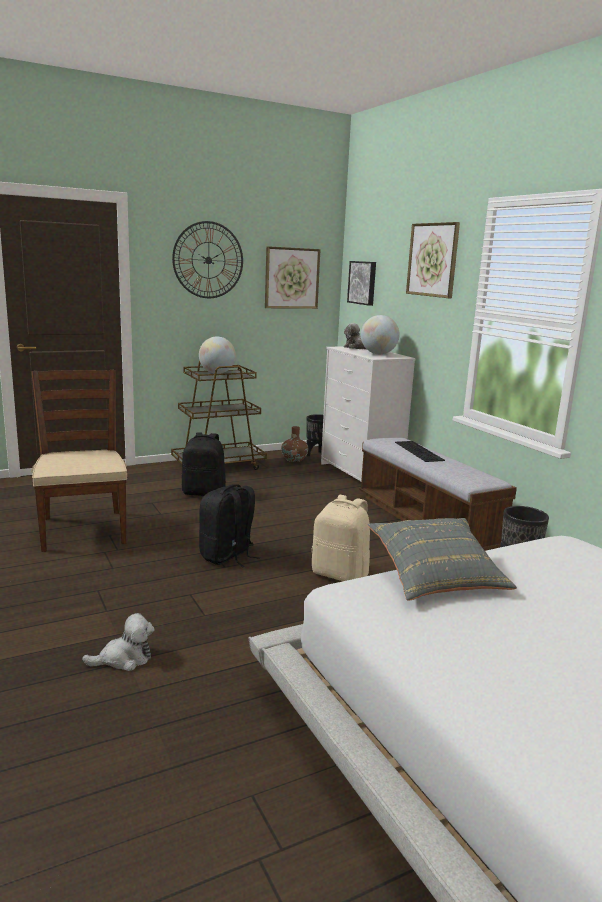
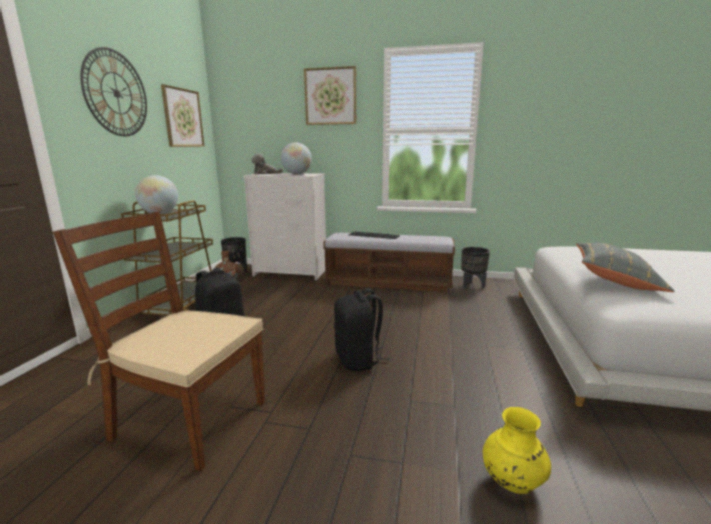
camera: 50 degrees left, 0 degrees up
(124, 659) = (512, 482): plush toy -> yellow vase
(340, 574) = (434, 330): beige backpack -> none
(363, 282) = (245, 121): picture -> none

